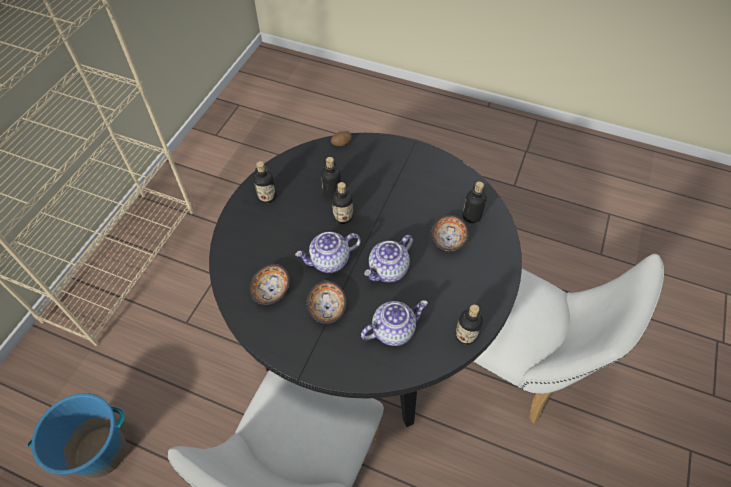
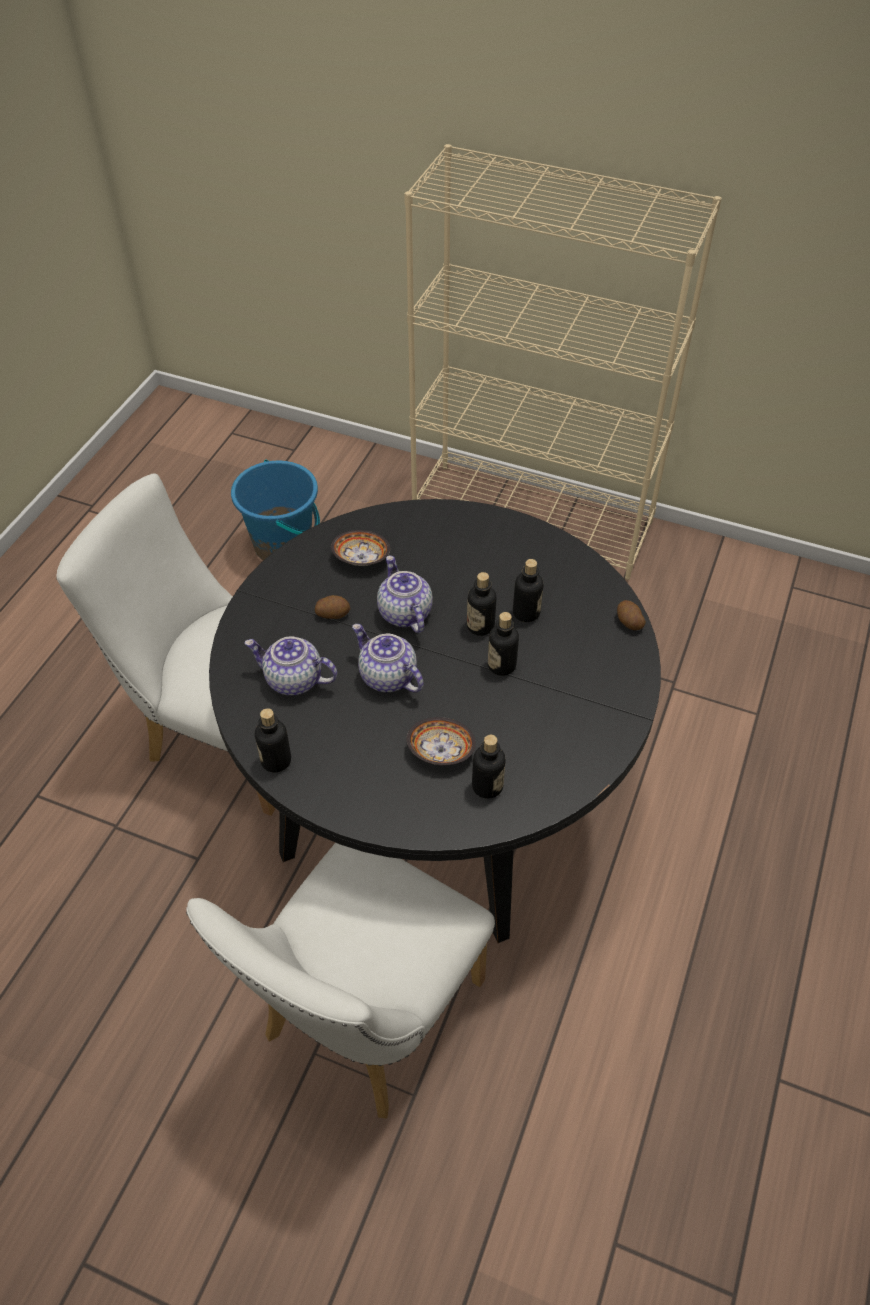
camera: 90 degrees right, 5 degrees down
(267, 196) = (513, 544): bottle -> bottle (501, 665)
(328, 307) = (333, 613): bowl -> potato
(393, 330) = (293, 680): teapot -> teapot turned 135 degrees clockwise

